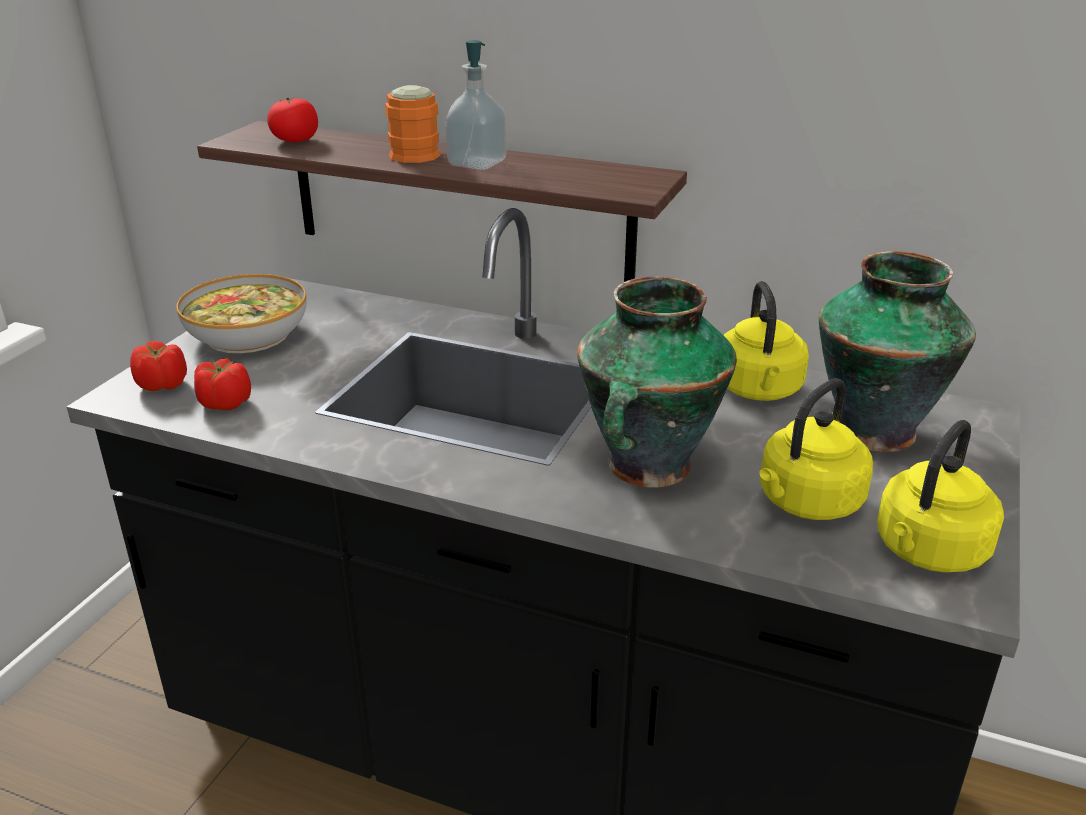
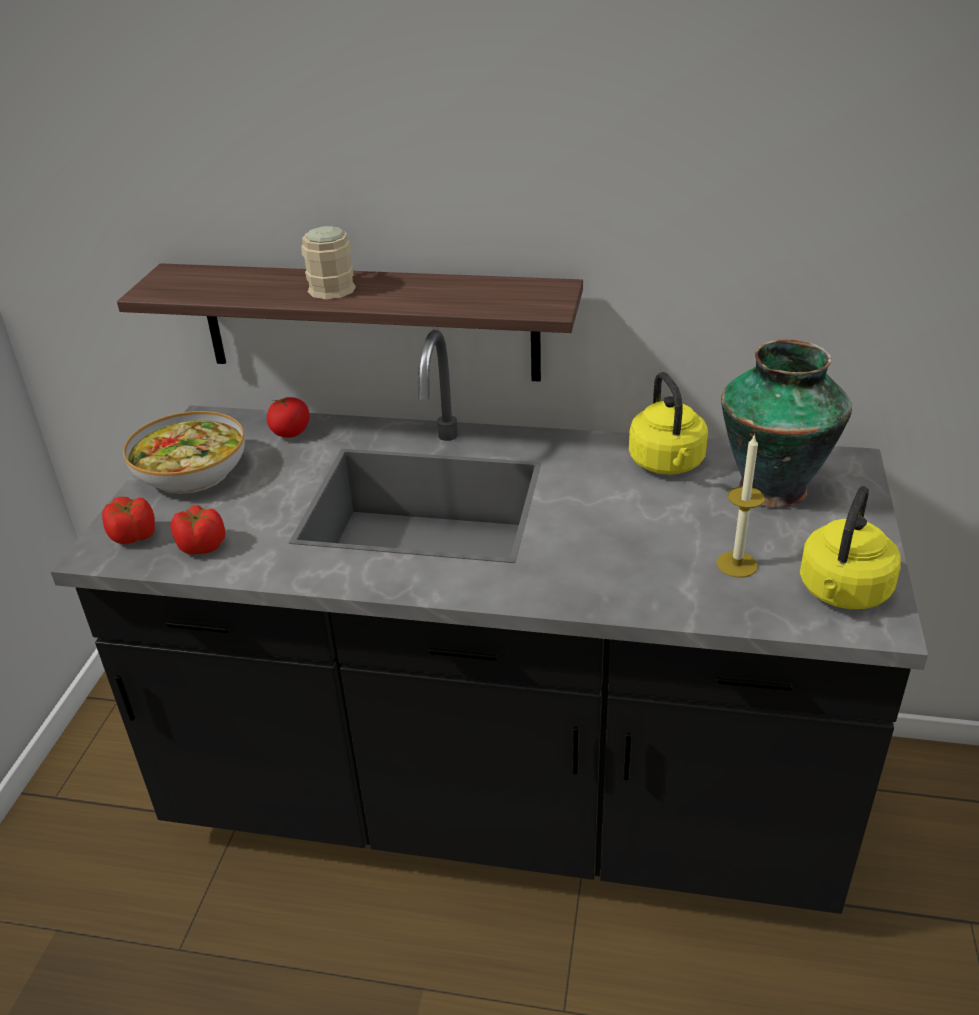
camera: 10 degrees left, 5 degrees up
(295, 140) = (209, 284): tomato -> tomato (290, 433)
(419, 152) = (334, 285): orange mug -> beige mug
(477, 163) = (394, 292): soap dispenser -> none
(647, 467) = (598, 552): vase -> none
(806, 503) = (737, 564): yellow kettle -> candle

